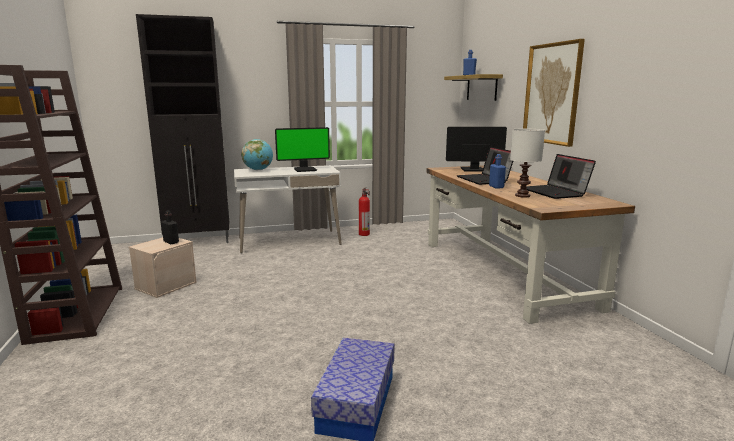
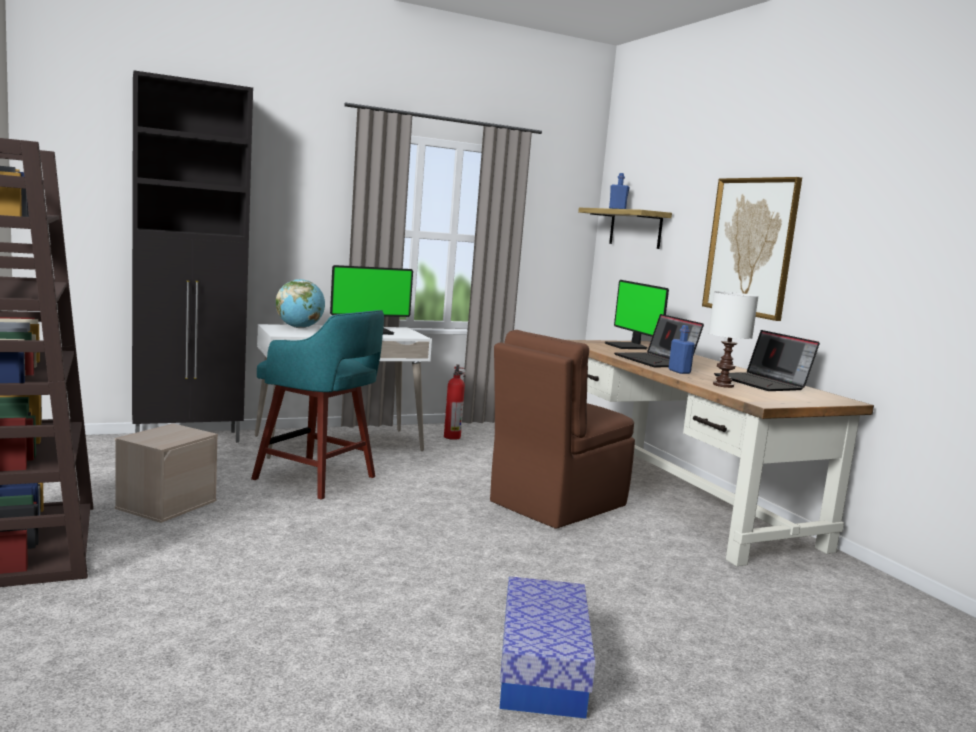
camera: 10 degrees left, 5 degrees down
(171, 242) = (183, 433): black bottle -> none
(265, 266) = (317, 479): none -> turquoise stool
(414, 279) = (555, 504): none -> brown chair
(472, 170) = (627, 346): monitor -> monitor turned 105 degrees counterclockwise

